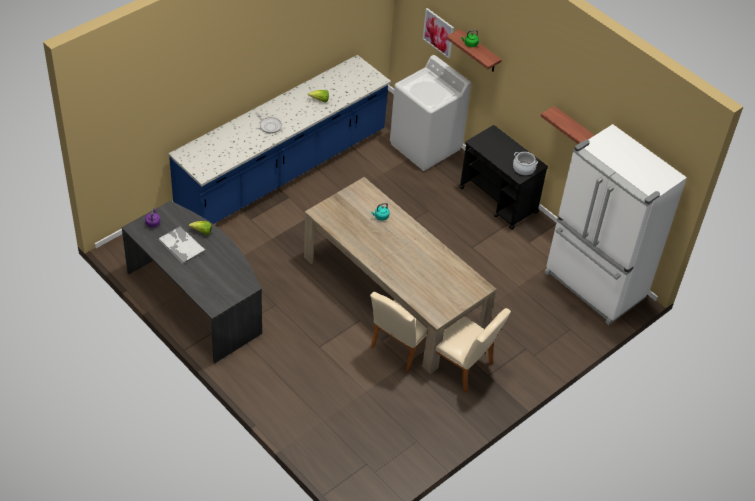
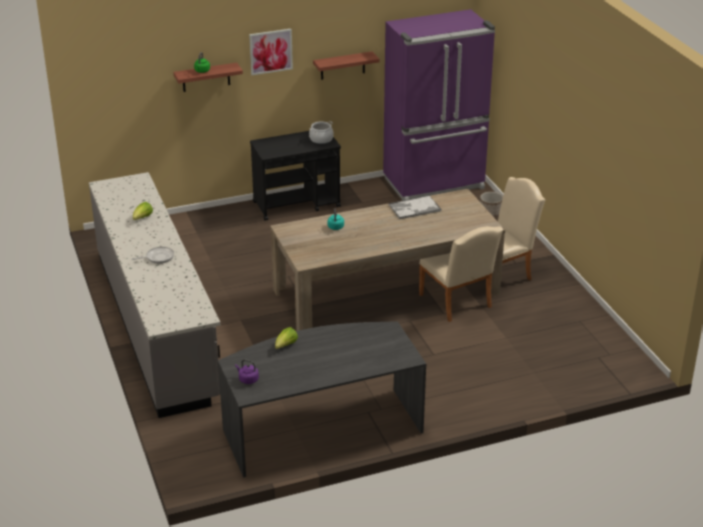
camera: 65 degrees left, 15 degrees down
(181, 245) = (298, 364): tray -> tray (414, 208)
(283, 171) = (156, 324): blue counter -> grey counter
(425, 146) = (191, 226): white washing machine -> none
(438, 32) = (145, 99): picture -> picture (270, 51)
(565, 339) = (490, 213): none -> planter
(594, 286) = (435, 184): white fridge -> purple fridge

